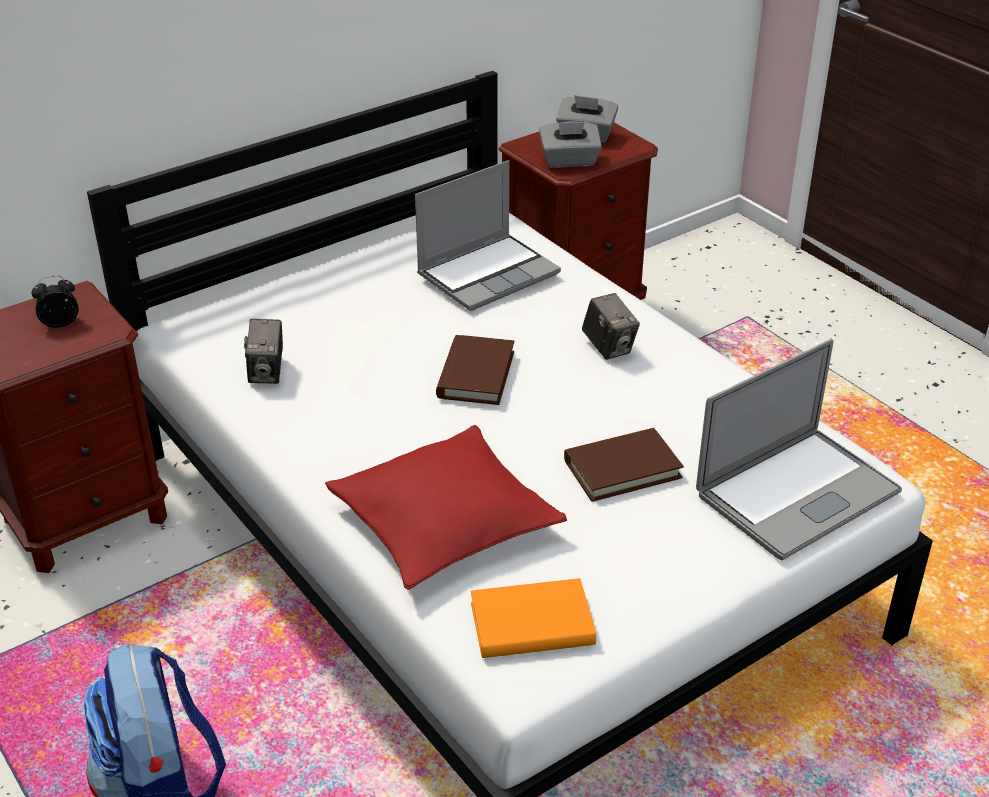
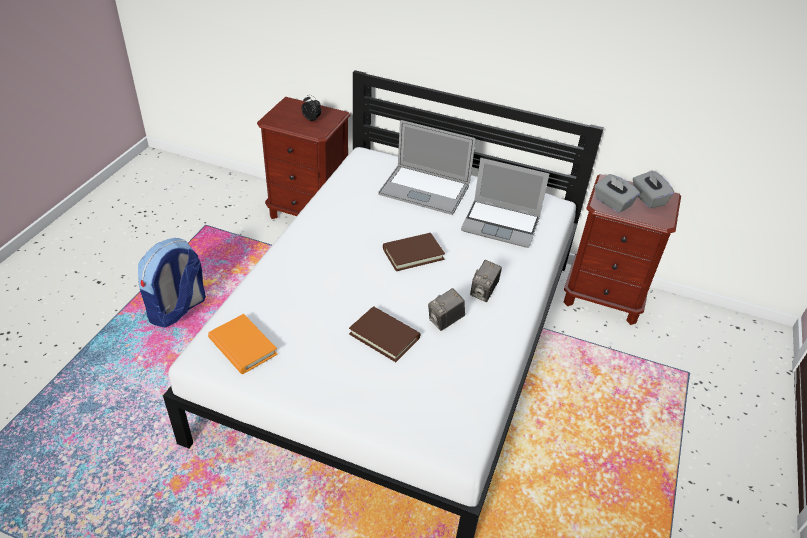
camera: 55 degrees right, 5 degrees up
(267, 372) = (357, 192): camera -> camera (445, 321)
(444, 522) = (295, 289): red pillow -> none
(797, 493) = (421, 416): laptop -> laptop (424, 190)

